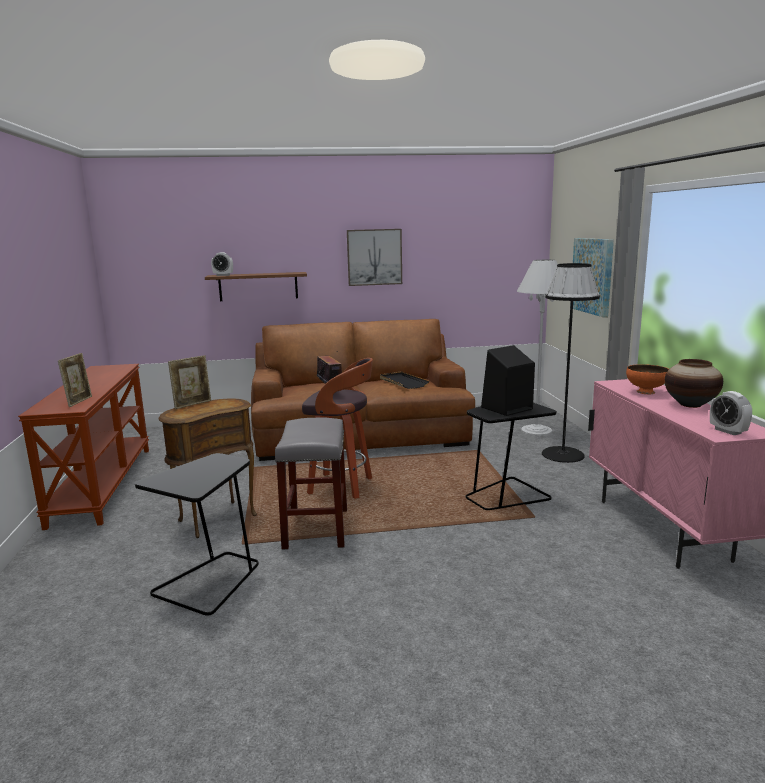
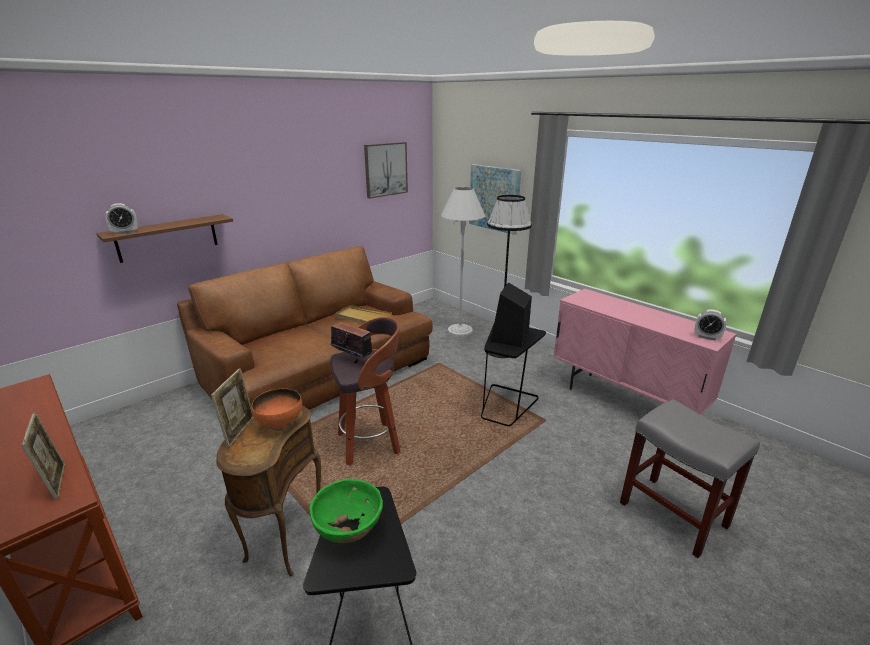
camera: 35 degrees left, 10 degrees up
(195, 469) = (349, 529): none -> green bowl
(317, 529) = (401, 506): grey stool -> grey stool (674, 515)
(374, 257) = (292, 190): picture -> picture (385, 169)
(403, 382) = (363, 317): black tray -> beige tray
(645, 392) = (607, 305): orange bowl -> orange bowl (280, 425)
(690, 404) = (650, 313): vase -> none

